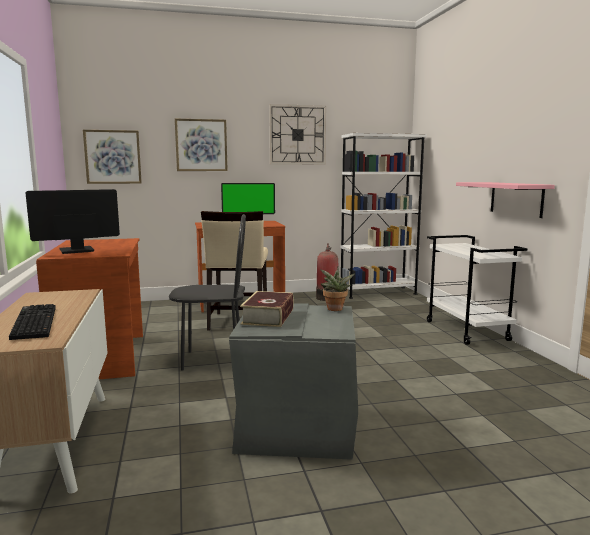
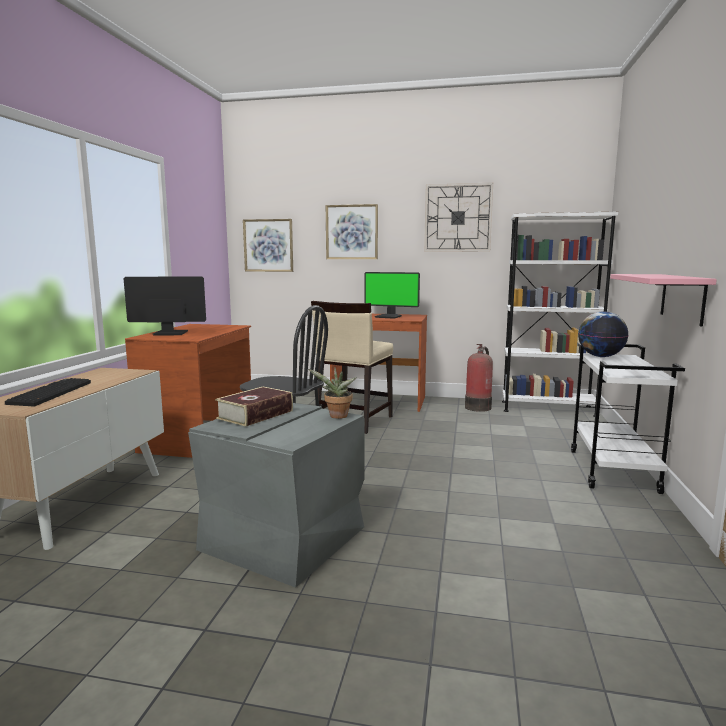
camera: 25 degrees right, 0 degrees up
(448, 245) = (600, 356): none -> globe

